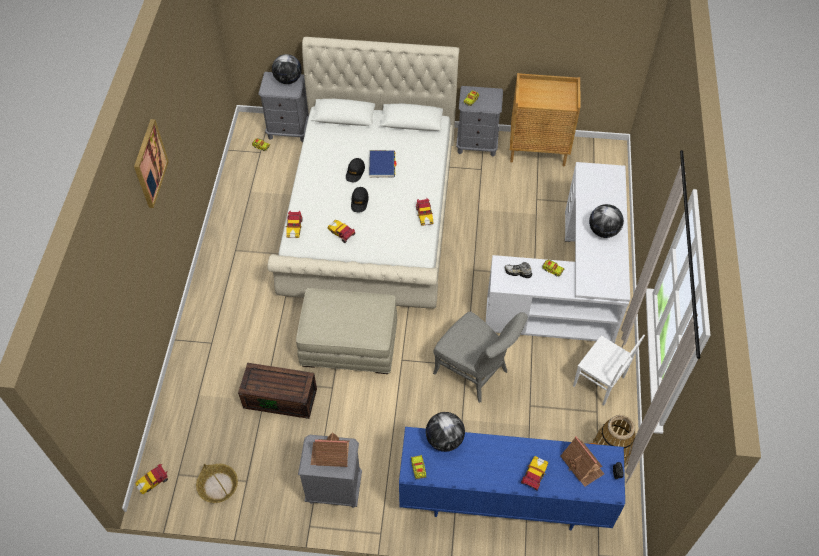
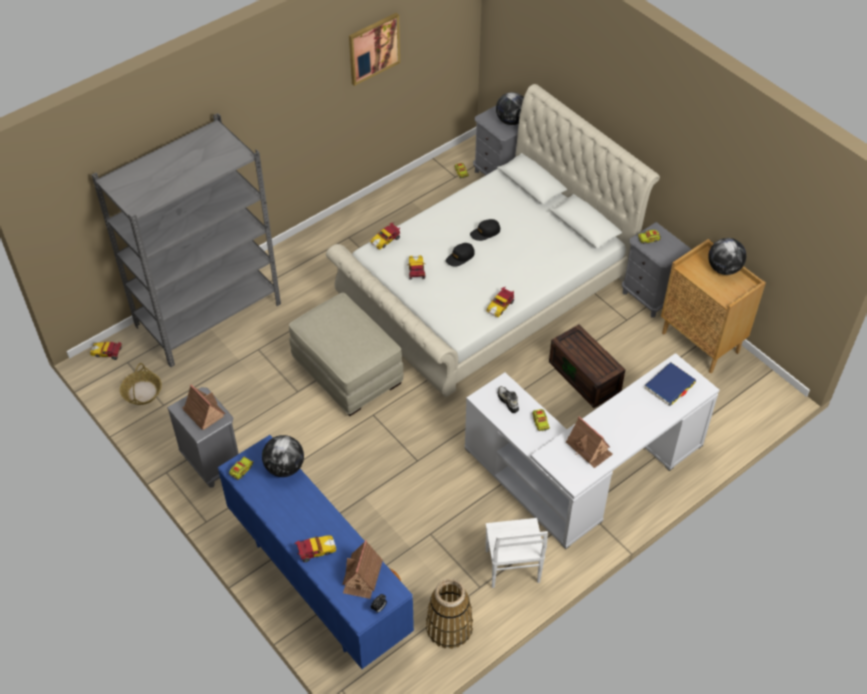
camera: 45 degrees right, 5 degrees down
(149, 163) = (271, 89): picture -> picture (373, 48)
(199, 387) = (208, 315): none -> grey bookcase
(281, 397) = (254, 368): brown storage box -> brown storage box (586, 377)
(382, 165) = (514, 242): blue book -> blue book (669, 386)
(475, 373) = (417, 472): grey chair -> none
(602, 262) = (589, 448): none -> toy house
(603, 231) = (624, 426): globe -> globe (724, 269)

